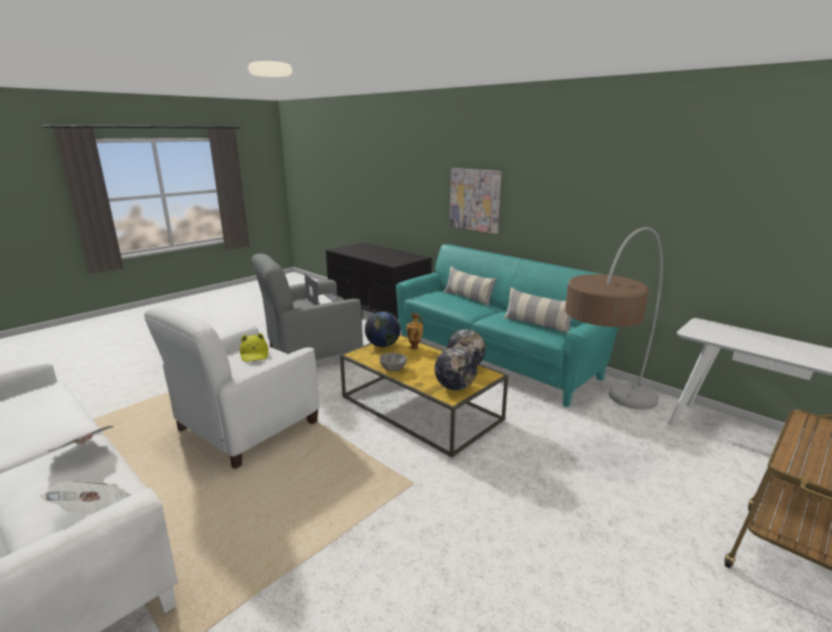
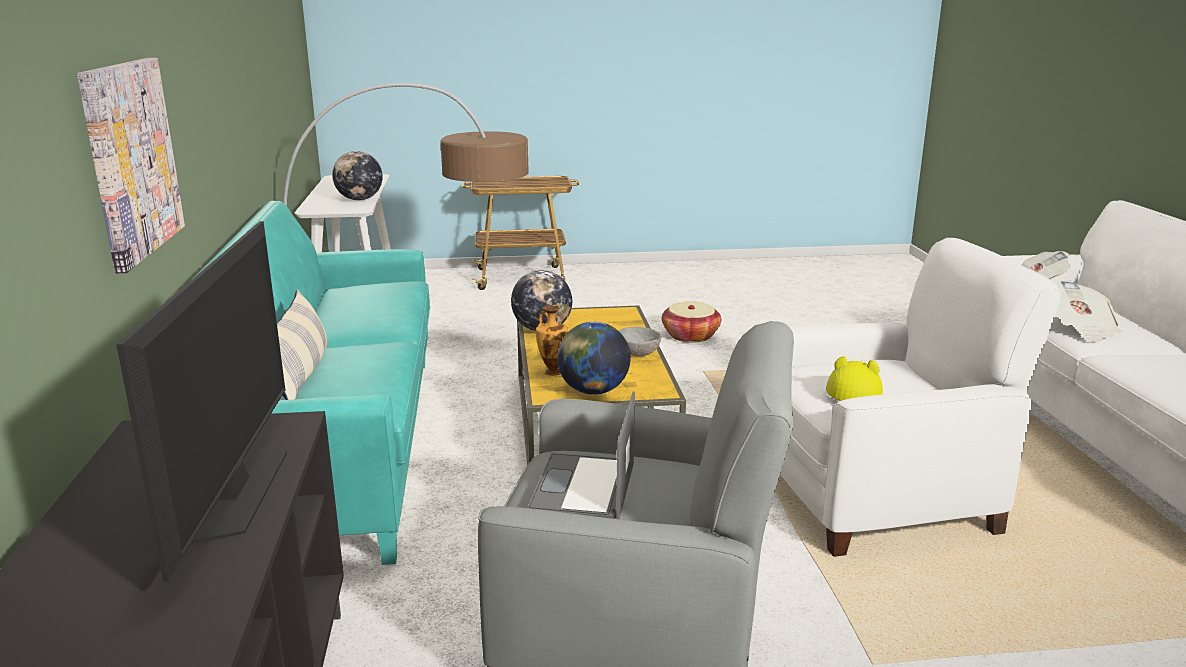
camera: 140 degrees left, 0 degrees up
(375, 257) = (233, 491): none -> television
(455, 387) = (601, 317): globe -> globe (359, 199)
(479, 534) = (690, 336): none -> basket
(537, 325) = (377, 296): pillow -> none

